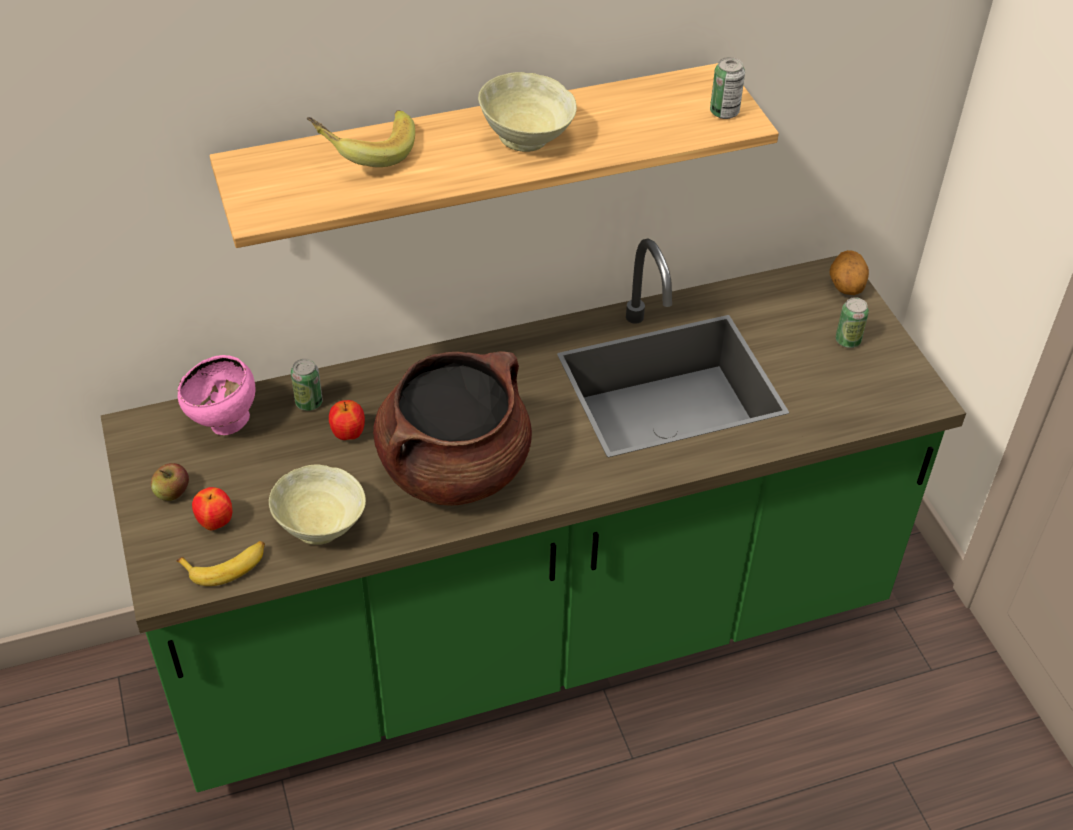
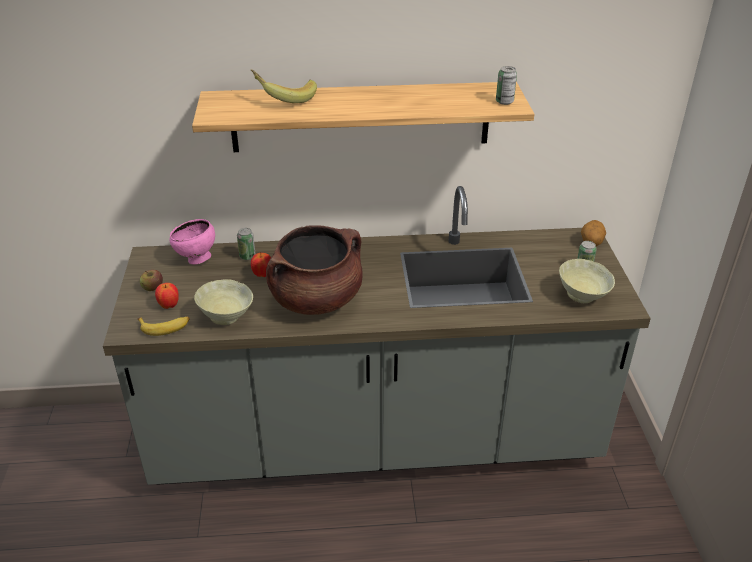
camera: 15 degrees right, 10 degrees down
(527, 140) = (380, 102): beige bowl -> beige bowl (582, 296)
(531, 636) = (376, 441): green counter -> grey counter

